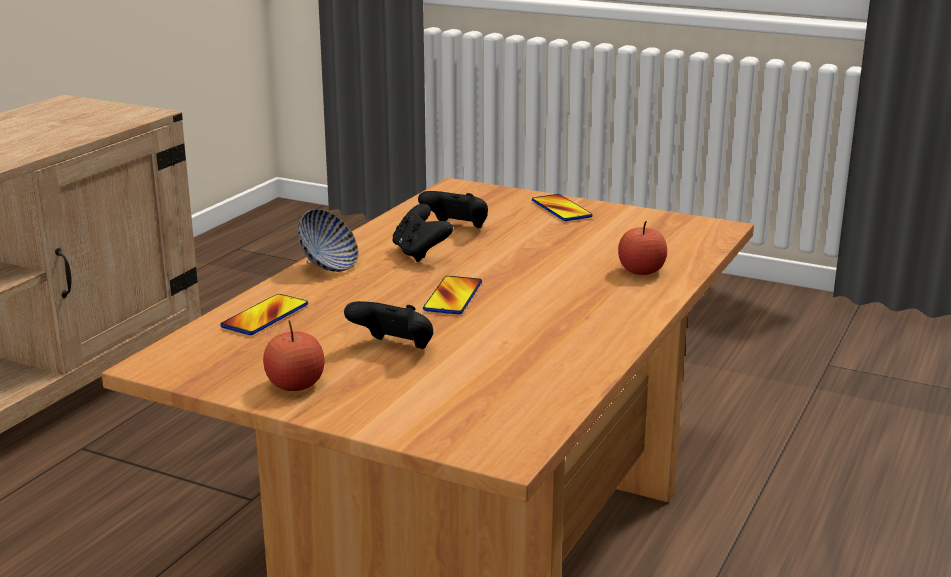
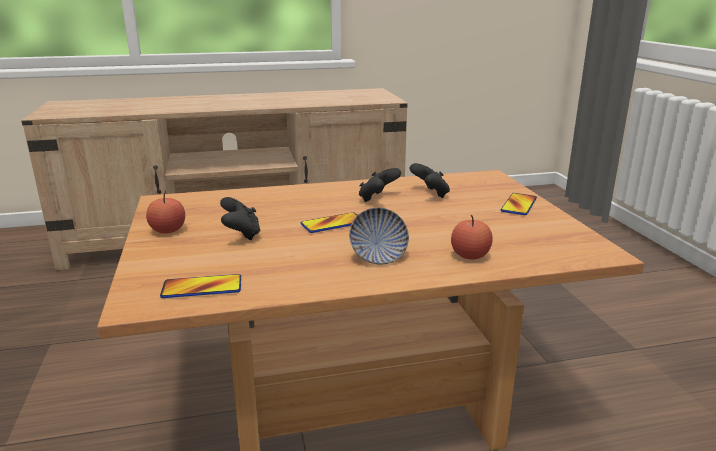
camera: 50 degrees right, 0 degrees up
(265, 316) = (241, 199): phone -> phone (202, 288)
(328, 266) = (323, 189): bowl -> bowl (378, 257)

